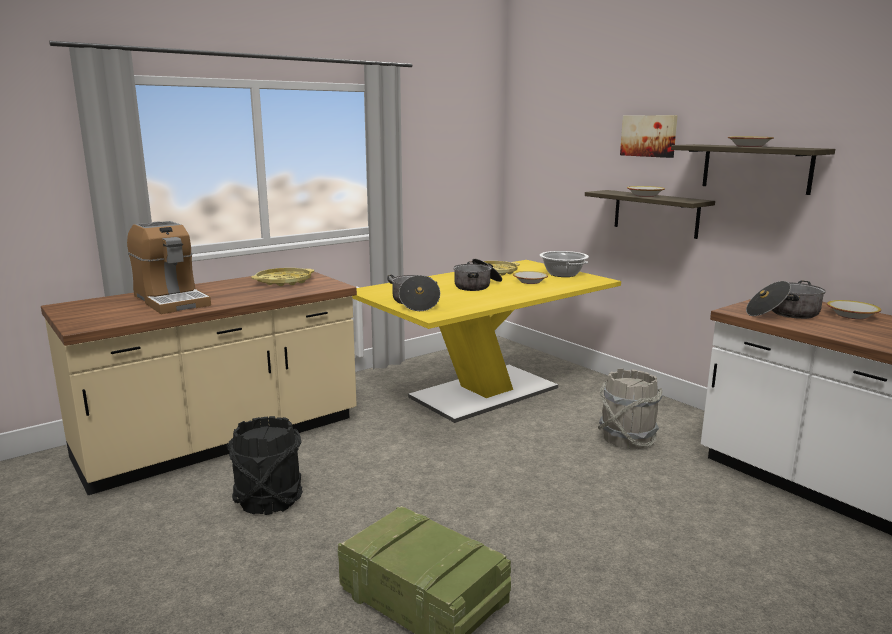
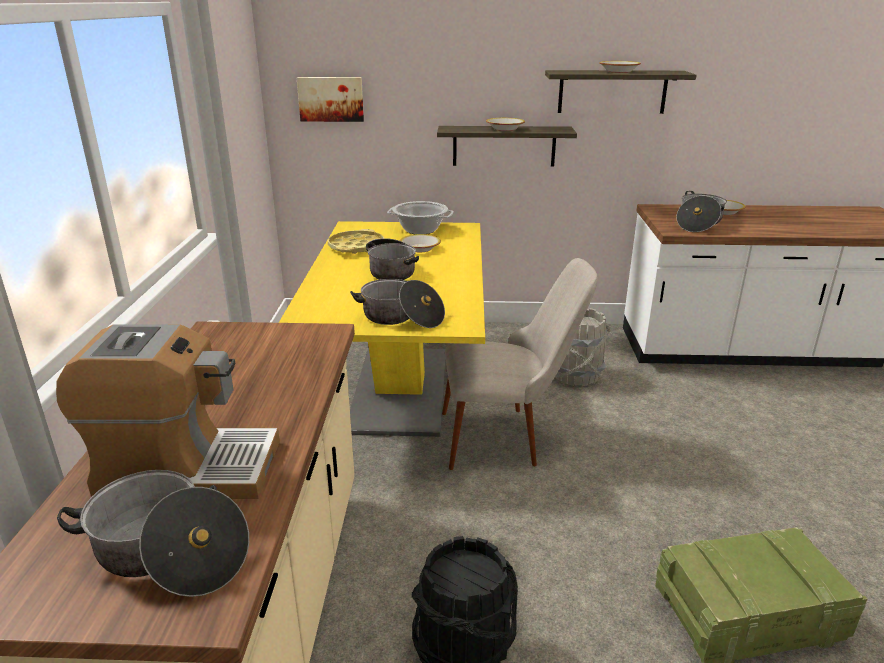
camera: 50 degrees left, 10 degrees up
(109, 314) = (168, 554): none -> cooking pot
(283, 281) = (241, 354): yellow tray -> none
(493, 443) = (507, 437): none -> beige chair
(649, 136) = (490, 62): picture -> picture (331, 99)

